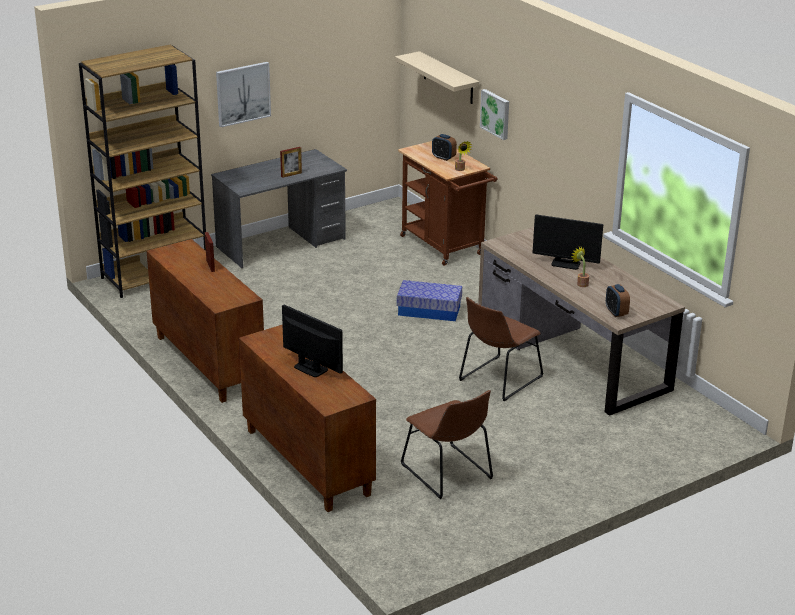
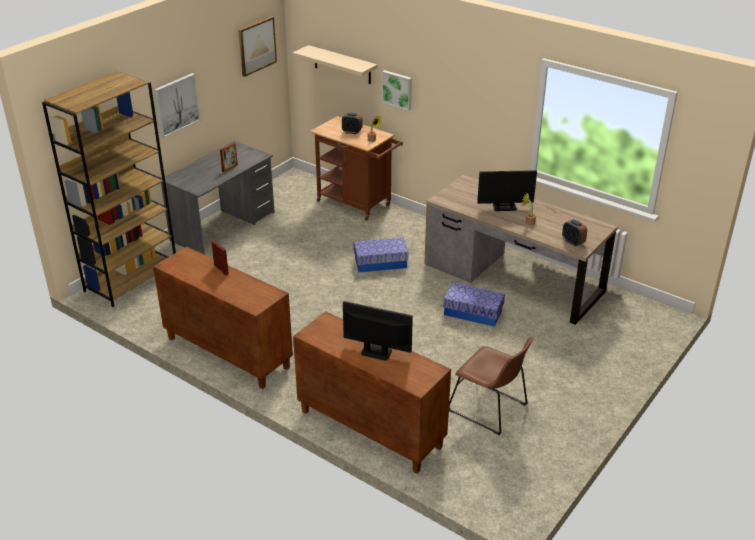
camera: 20 degrees left, 5 degrees up
(357, 44) = (256, 46): none -> picture
(498, 380) = (472, 313): brown chair -> storage box

